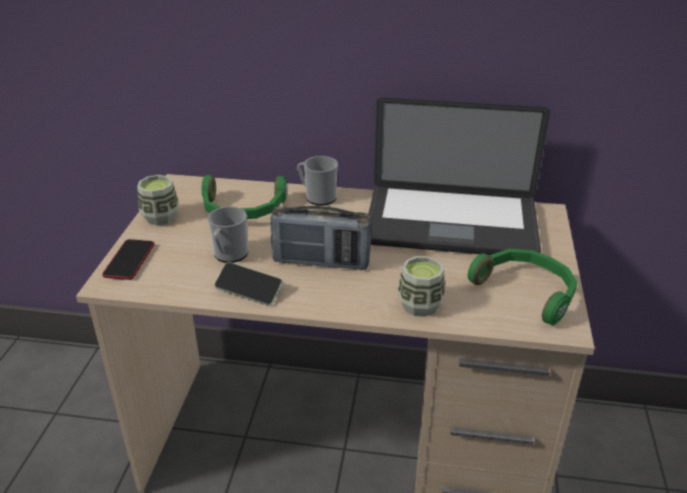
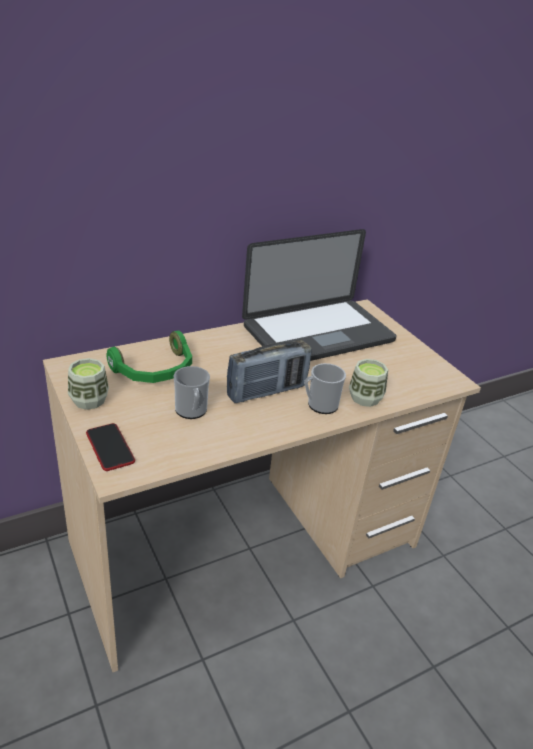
camera: 40 degrees left, 0 degrees up
(249, 291) = (242, 433): phone -> none
(317, 197) = (203, 342): mug -> mug (319, 405)
(527, 291) = (411, 365): green headphones -> none

